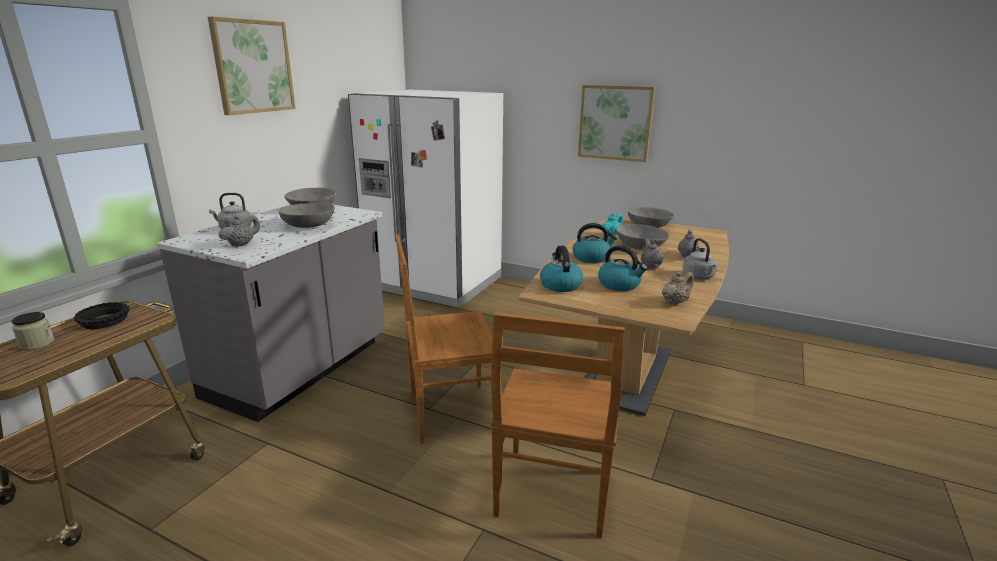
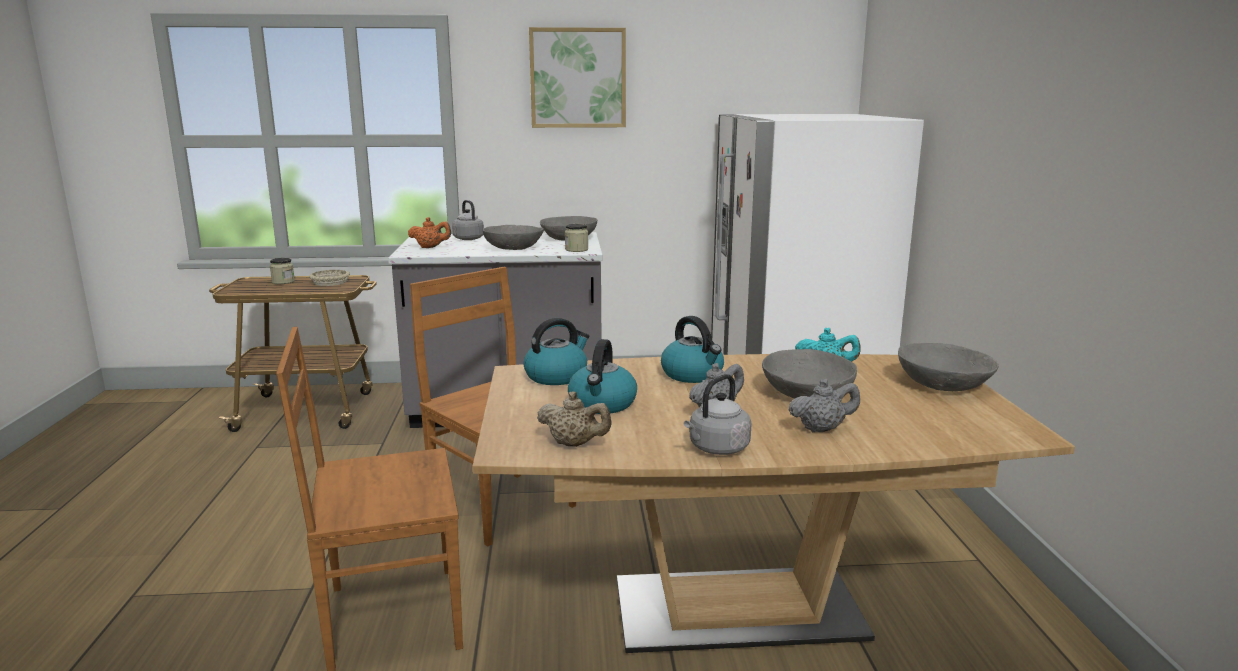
camera: 60 degrees right, 5 degrees down
(104, 320) = (330, 282): black bowl -> beige bowl
(242, 244) = (430, 247): grey teapot -> orange teapot
(354, 213) = (576, 250): none -> jar
(615, 122) = (1034, 181): picture -> none

